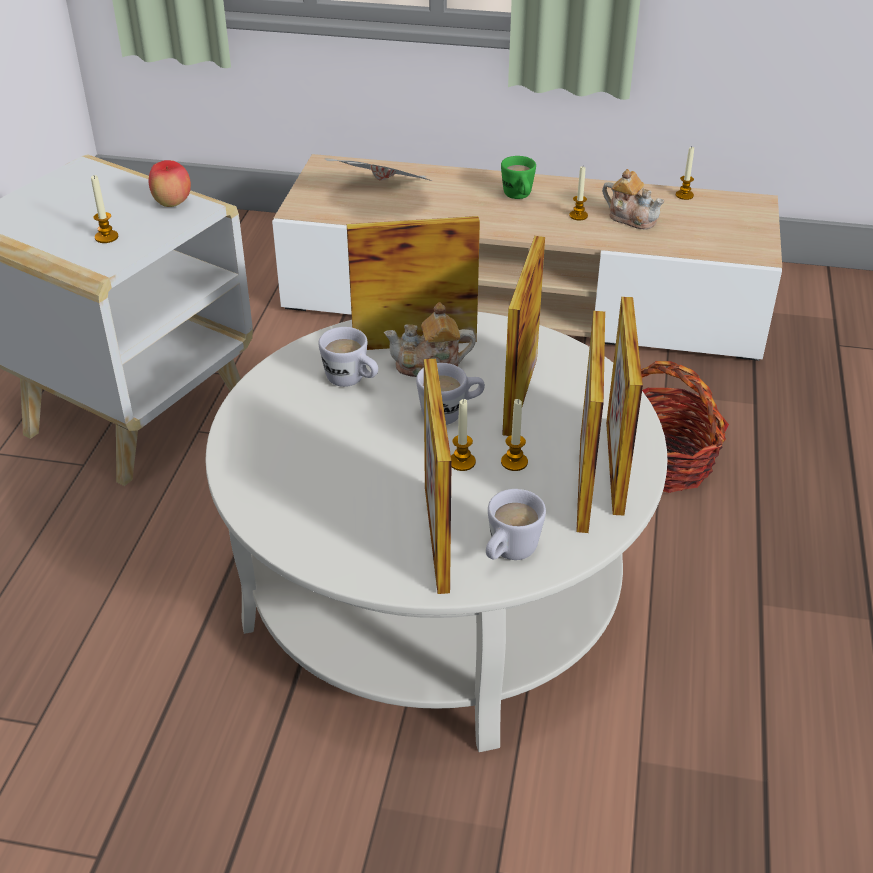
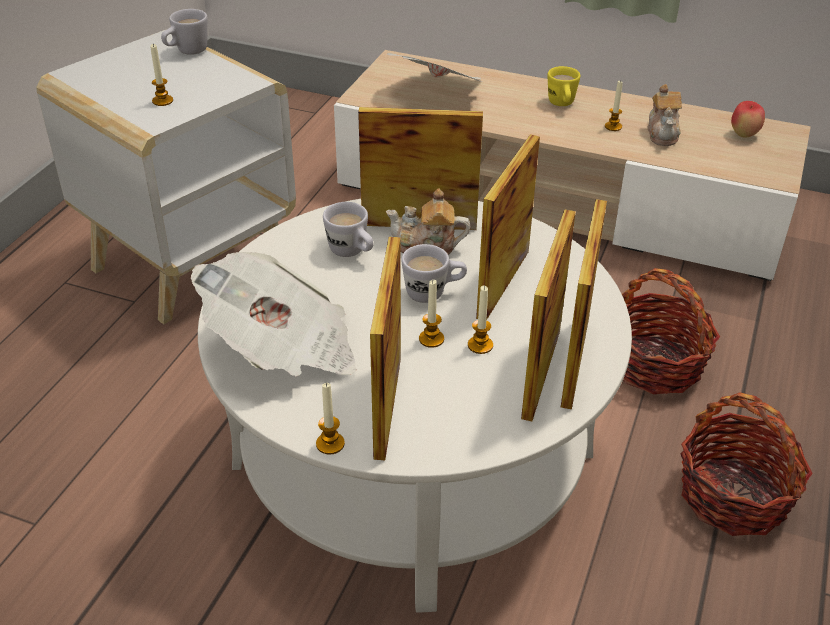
camera: 10 degrees right, 0 degrees up
(172, 204) = (228, 77): apple -> apple (744, 135)
(308, 492) = (283, 349): none -> newspaper
(508, 554) = (450, 431): white mug -> white mug (187, 52)
(519, 197) = (562, 105): green mug -> yellow mug
(631, 218) = (663, 133): teapot -> teapot turned 45 degrees clockwise
(684, 195) = (719, 117): candle -> candle (330, 444)
(771, 585) = (734, 496): none -> basket

